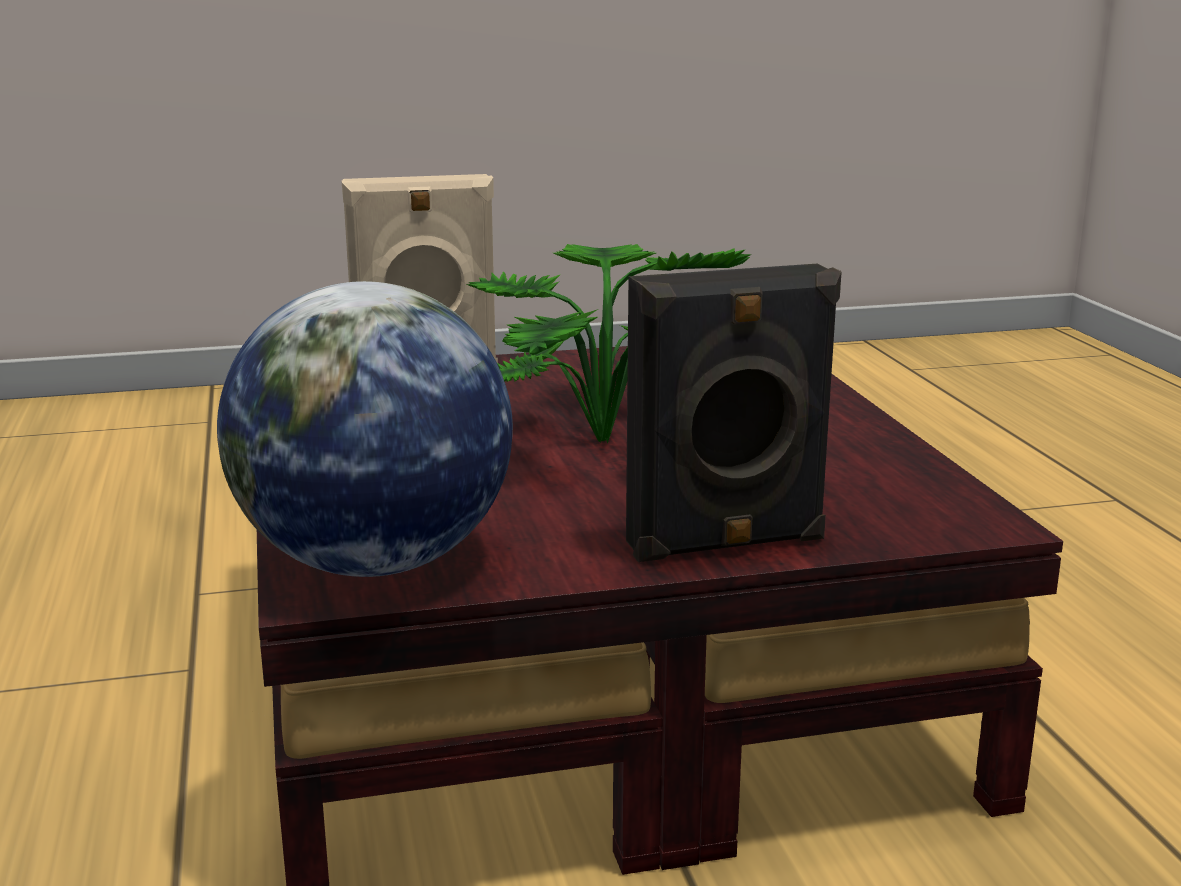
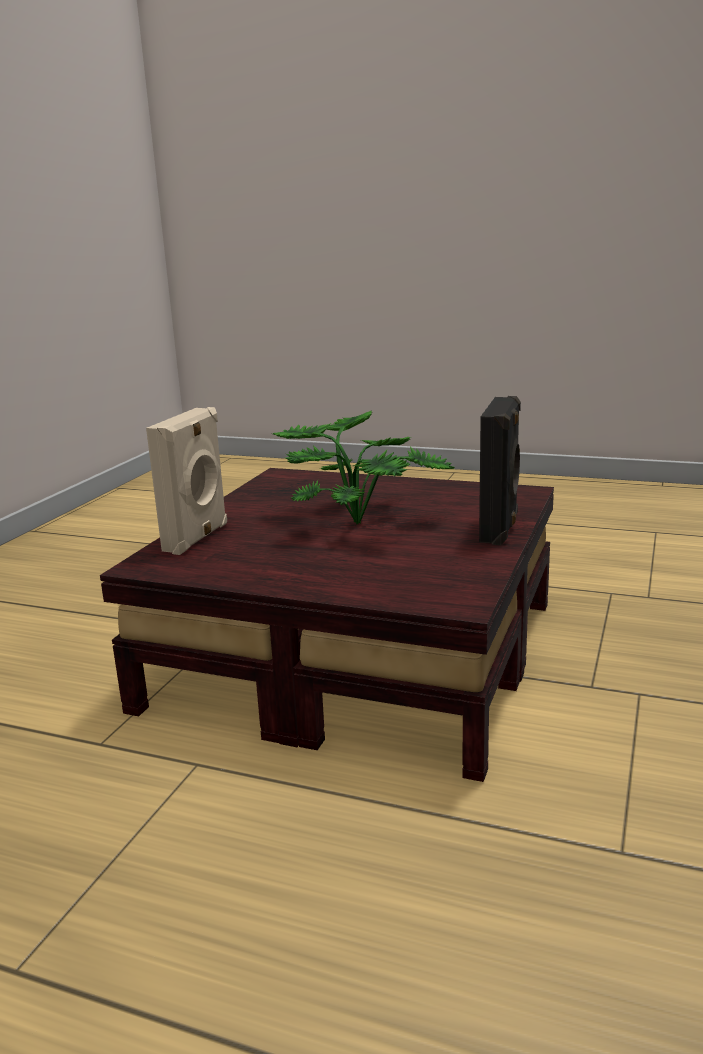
camera: 55 degrees left, 0 degrees up
(373, 562) = (443, 590): globe -> none

